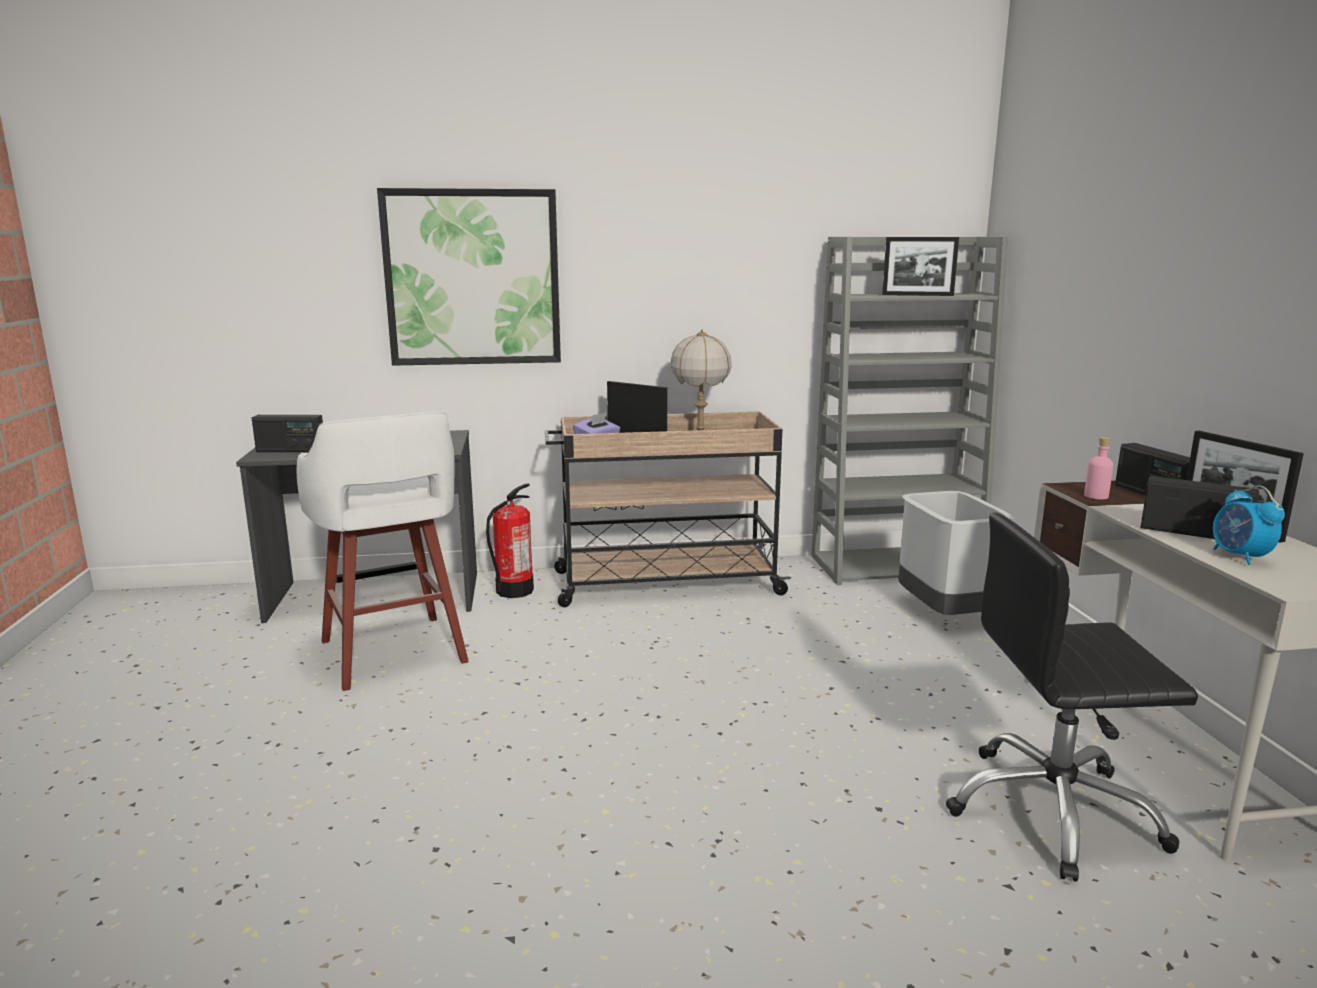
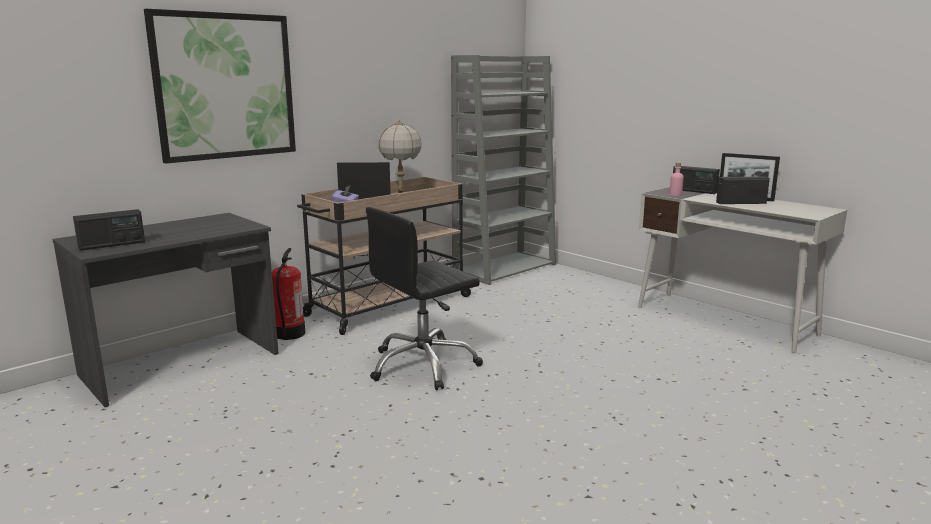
camera: 35 degrees left, 0 degrees up
(394, 654) = (264, 393): white stool -> none
(917, 295) = (507, 93): picture frame -> none
(943, 615) = (562, 287): grey trash can -> none
(1053, 811) = (721, 356): black office chair -> black office chair (423, 365)
(1240, 557) = (774, 208): alarm clock -> none

